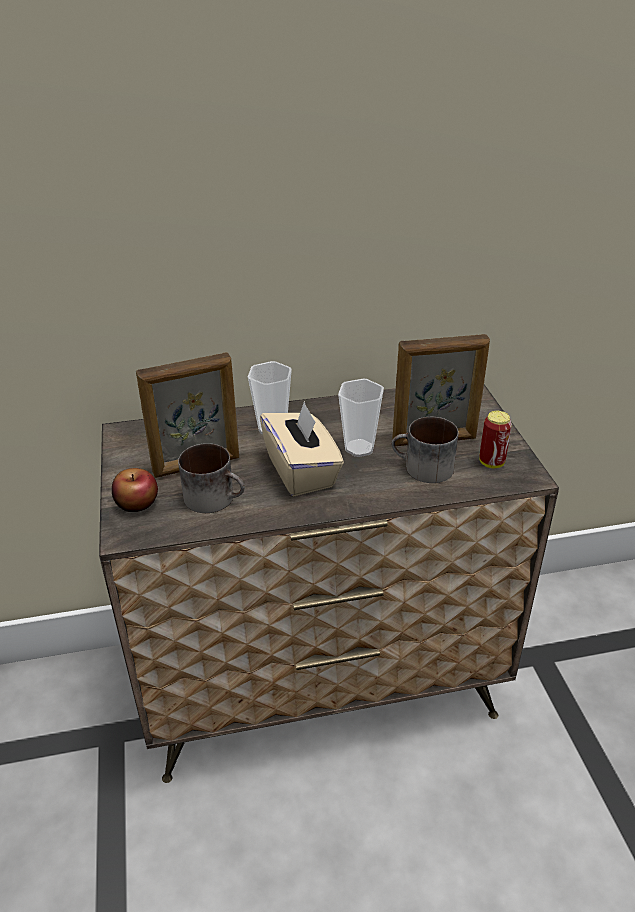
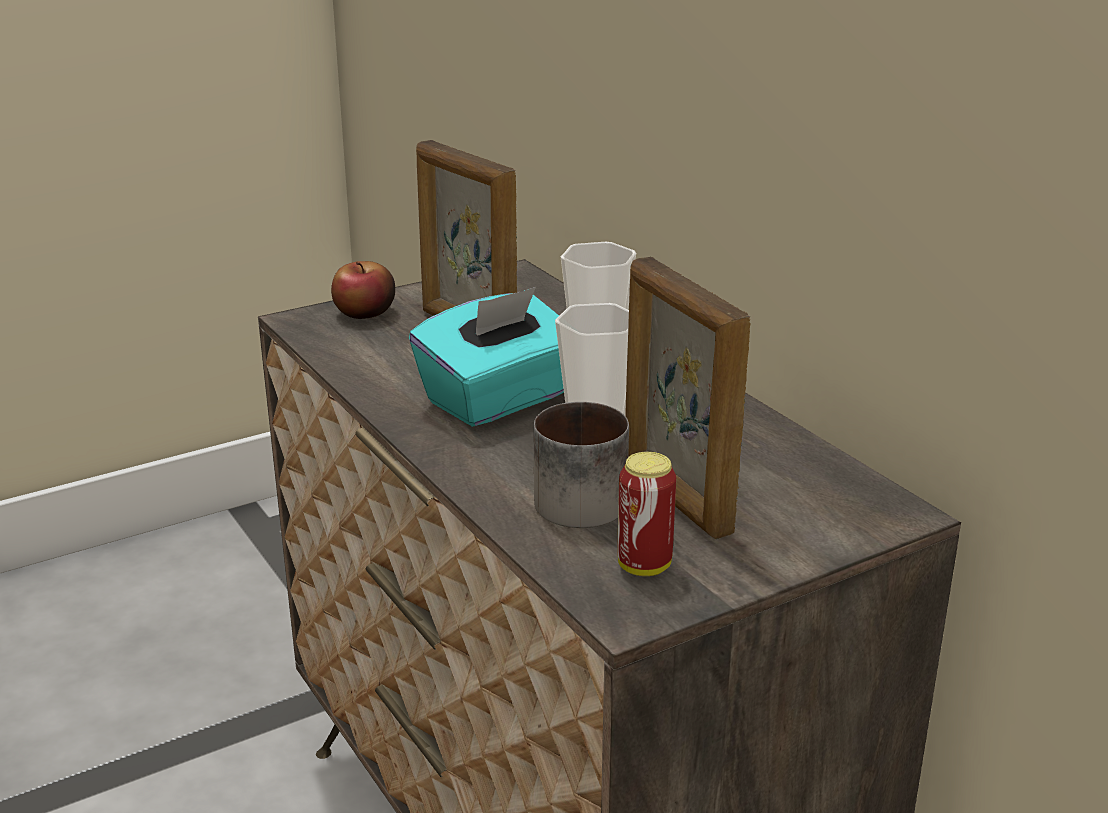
camera: 70 degrees right, 10 degrees down
(216, 498) = (401, 354): mug -> none
(302, 471) = (500, 399): beige tissue box -> turquoise tissue box

